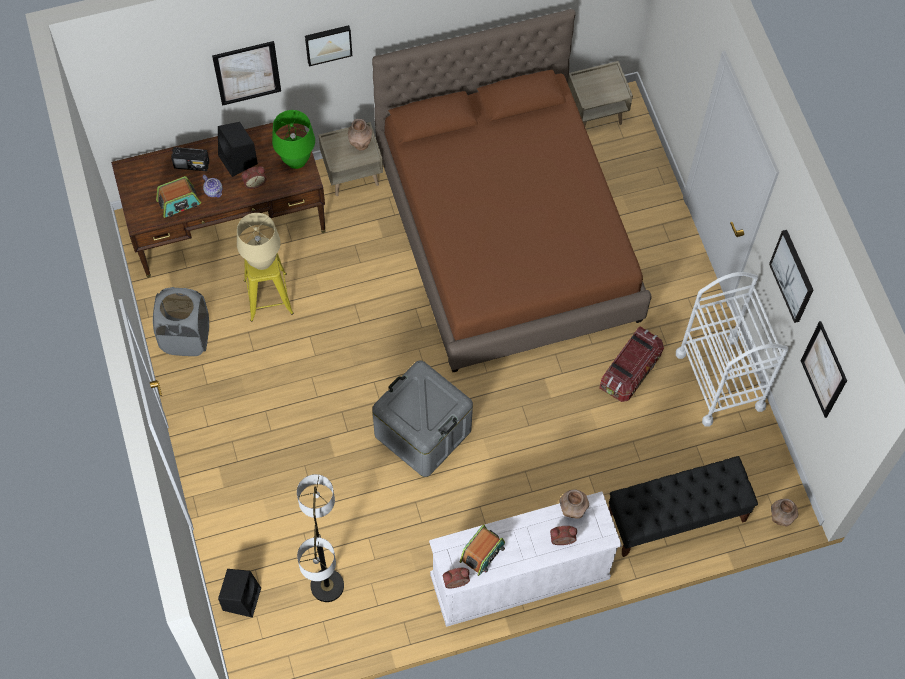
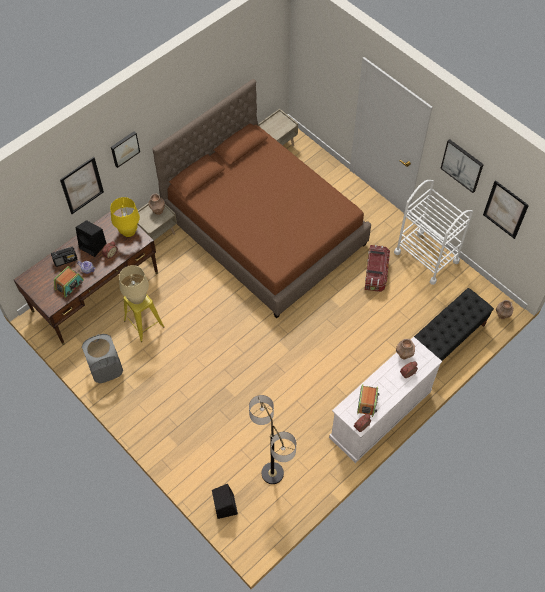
camera: 25 degrees left, 5 degrees down
(296, 159) = (128, 231): green table lamp -> yellow table lamp
(422, 432) = (278, 359): grey storage box -> none

